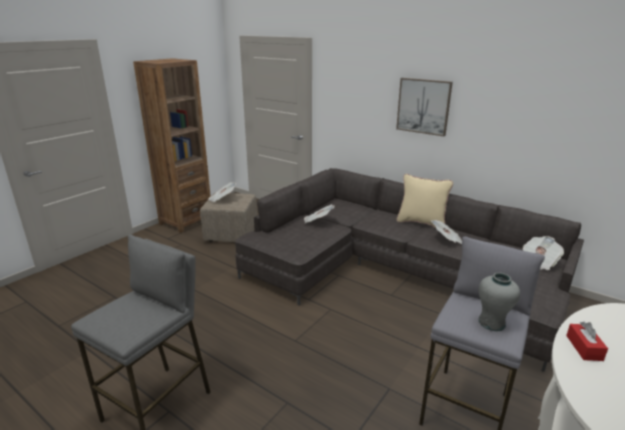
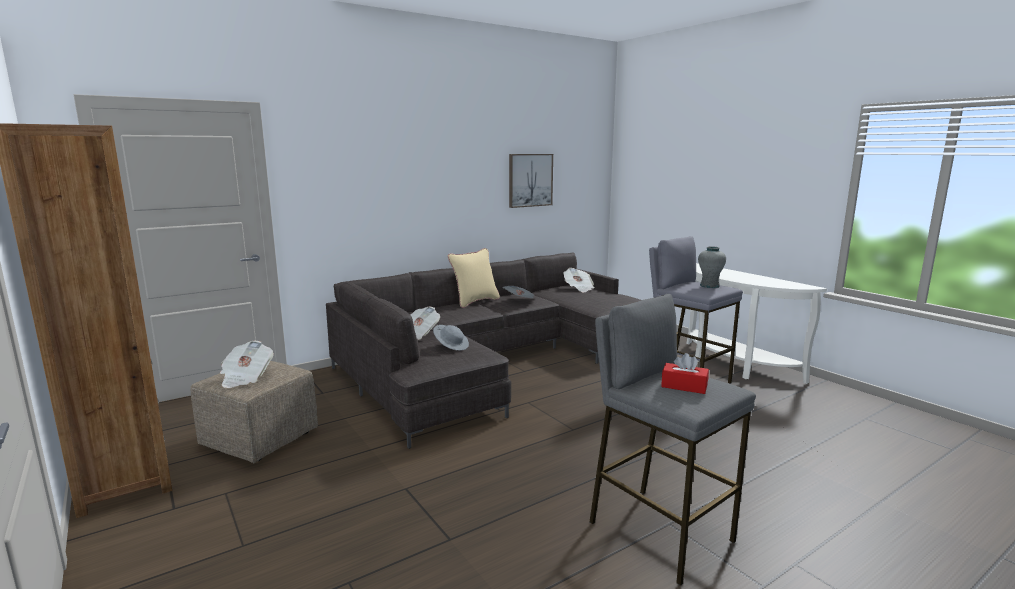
camera: 70 degrees left, 10 degrees down
(303, 237) = (451, 346): none -> grey hat
(423, 106) = (431, 180): picture -> picture (530, 180)
(584, 348) = (735, 277): red tissue box -> red tissue box (684, 386)

